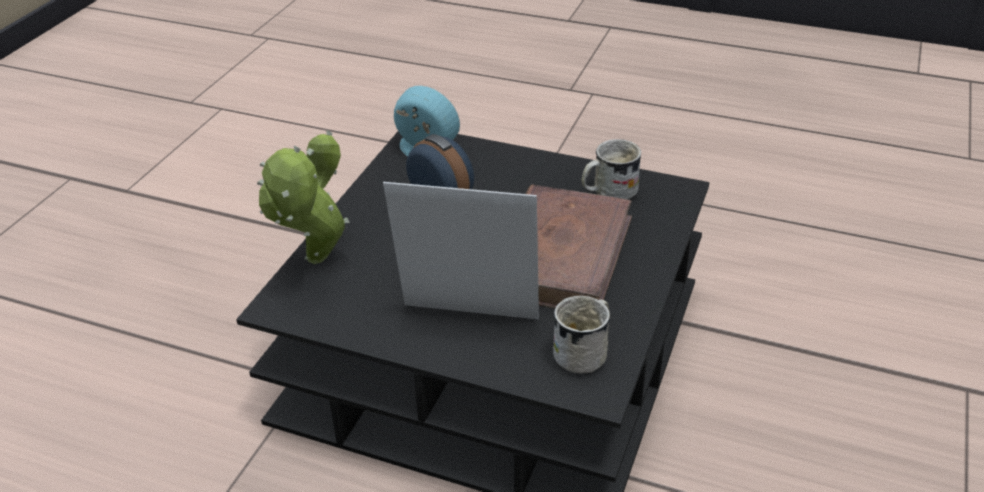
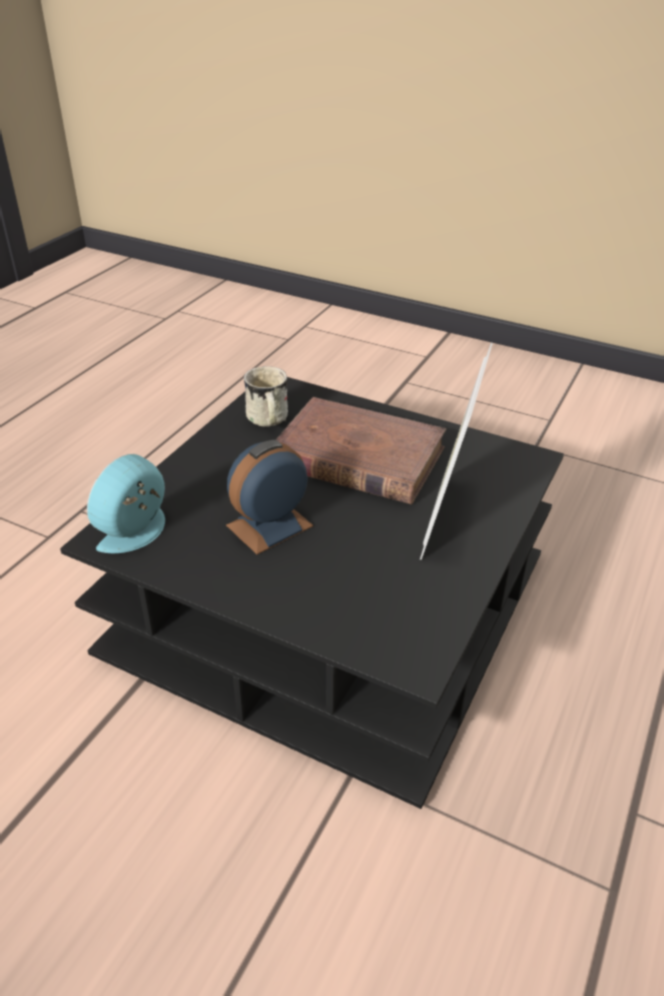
camera: 85 degrees left, 0 degrees up
(316, 263) = (340, 630): potted plant -> none
(586, 352) = (487, 459): white mug -> none

